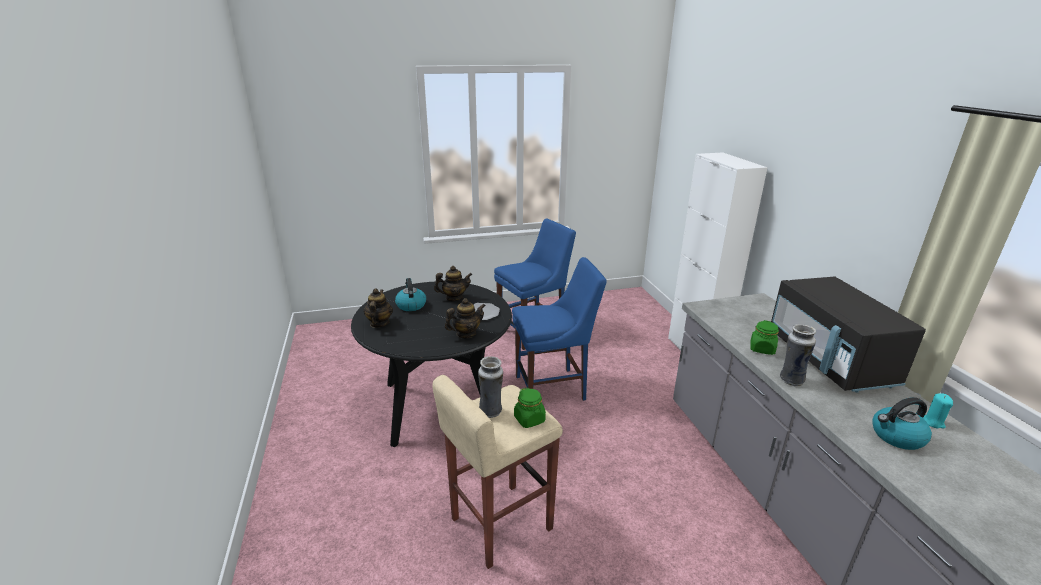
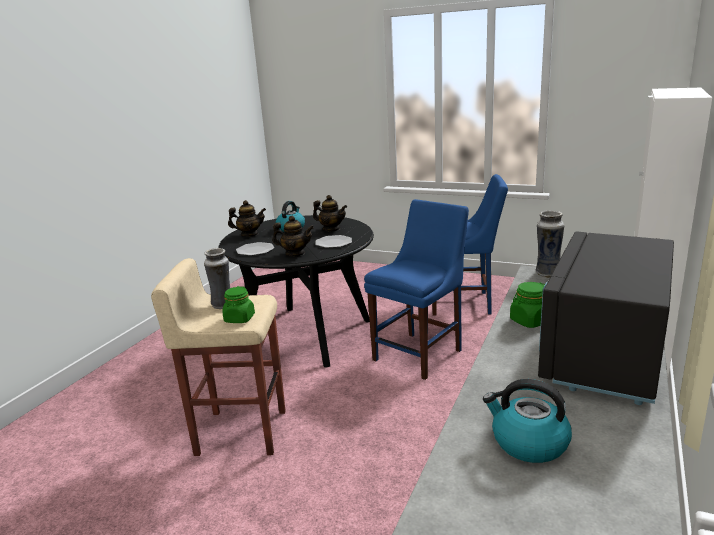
camera: 40 degrees right, 5 degrees down
(379, 323) = (249, 234): teapot -> teapot turned 45 degrees clockwise
(418, 340) = (255, 250): none -> plate
(554, 387) = (420, 353): blue chair -> blue chair turned 75 degrees counterclockwise
(790, 380) = (503, 354): vase -> vase (547, 273)
(932, 422) = (623, 454): turquoise candle -> none

